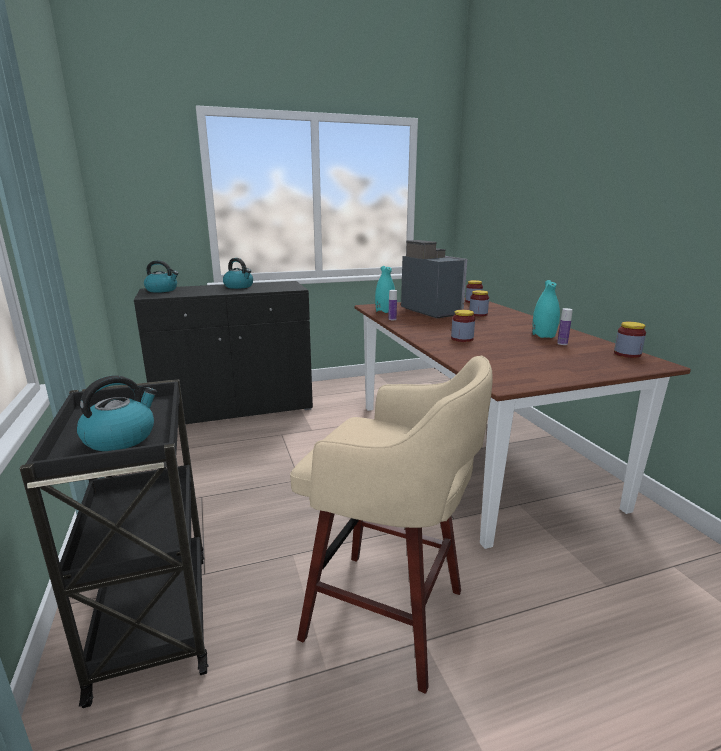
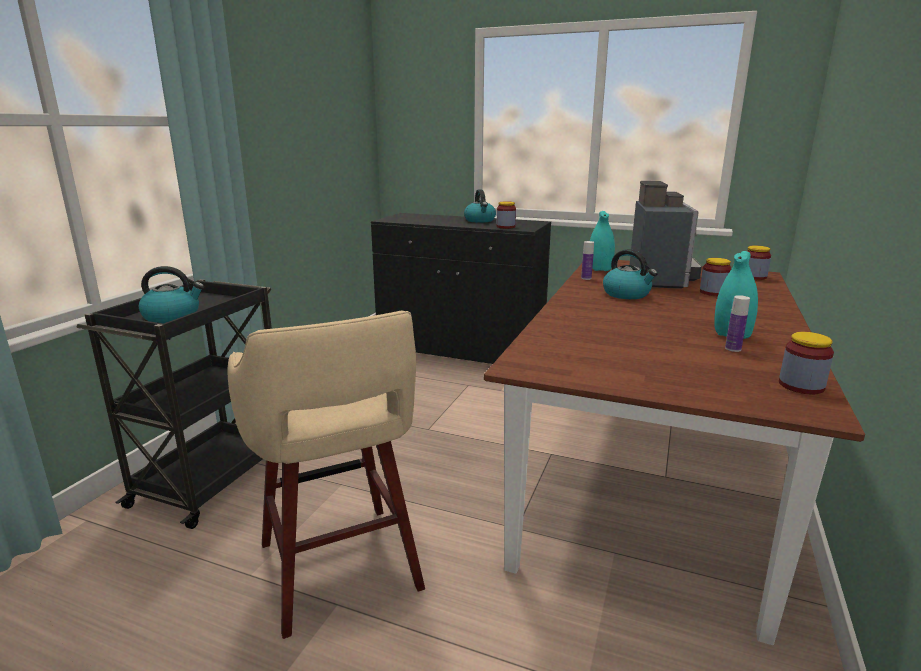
camera: 40 degrees right, 0 degrees up
(162, 290) = (411, 216): kettle -> kettle (627, 294)
(462, 339) = (607, 313): jar -> jar (506, 227)

